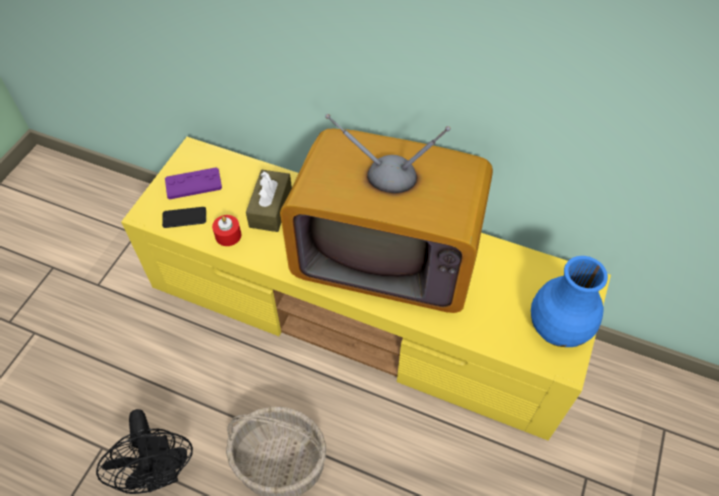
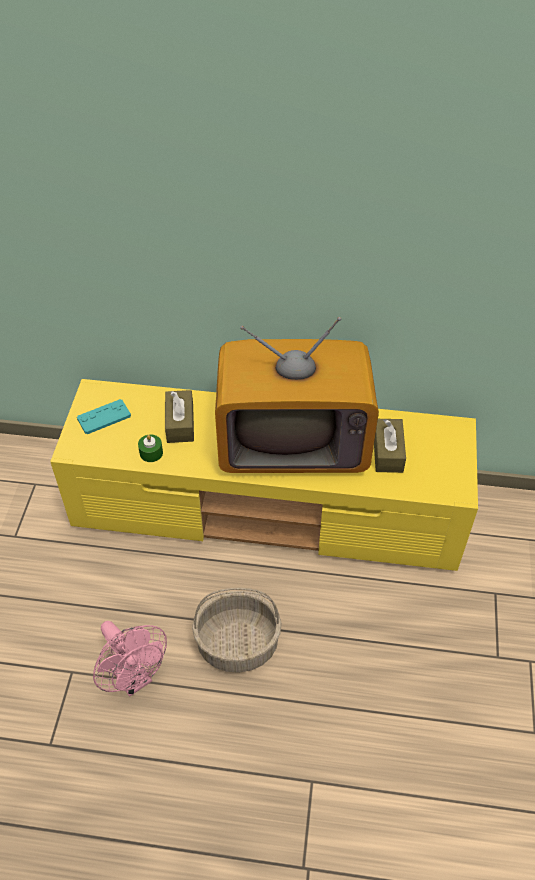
camera: 15 degrees left, 5 degrees down
(161, 472) = (134, 678): black fan -> pink fan
(184, 218) = (106, 446): phone -> none
(193, 184) = (104, 417): purple game controller -> turquoise game controller
(228, 235) = (151, 453): red candle -> green candle
(492, 294) = (387, 452): none -> brown tissue box
(557, 329) = (446, 467): blue vase -> none

